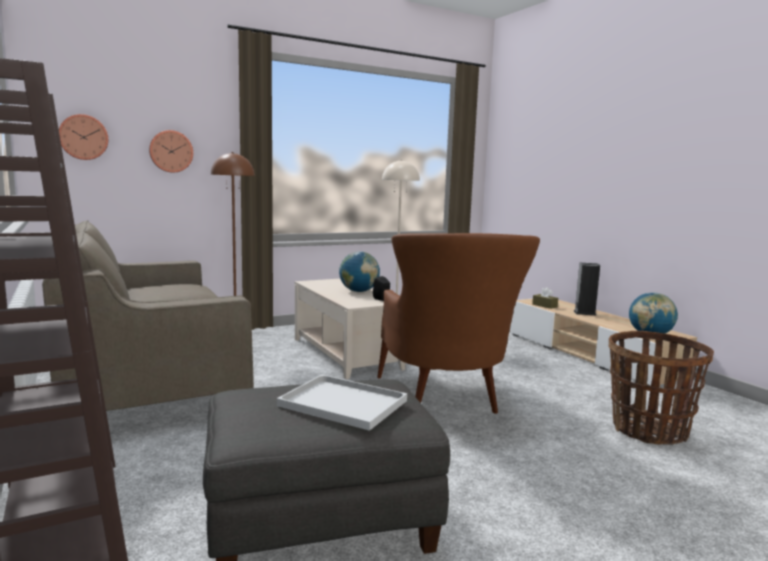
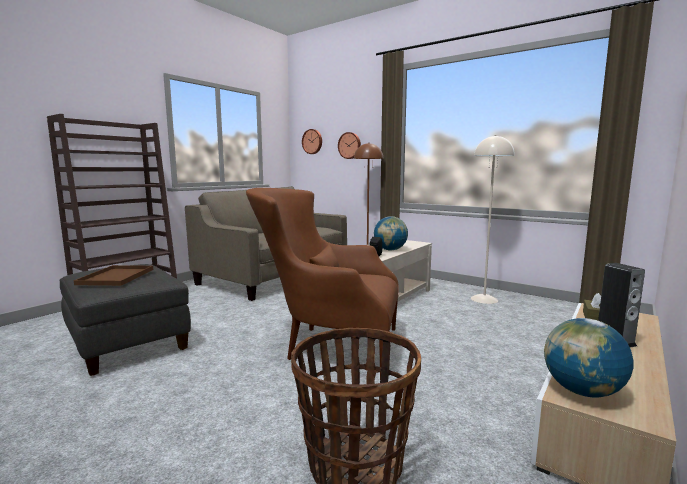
camera: 65 degrees right, 0 degrees up
(345, 403) = (116, 277): white tray -> brown tray
(447, 400) = (327, 345): brown armchair -> brown armchair turned 45 degrees clockwise

